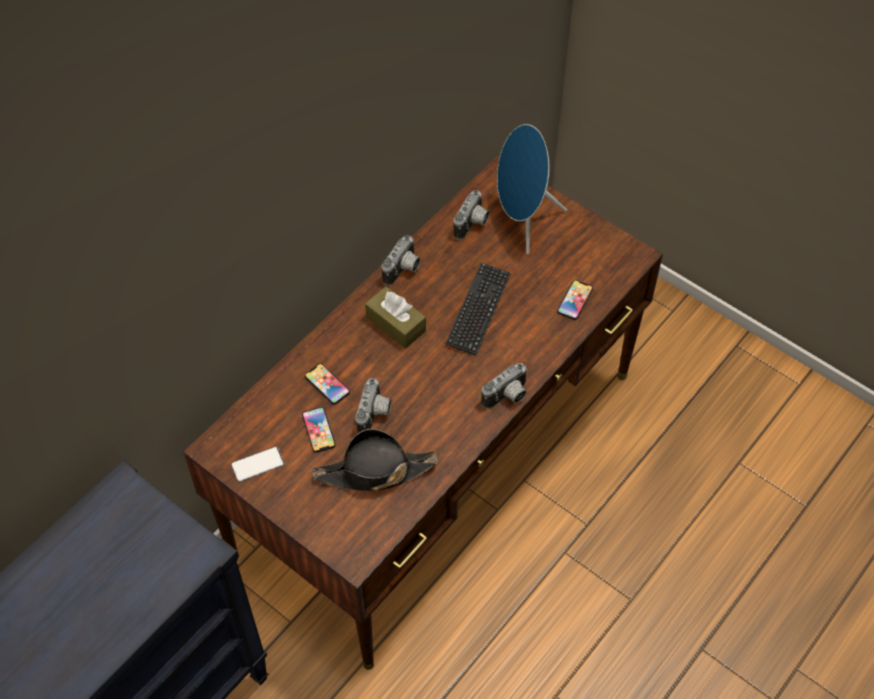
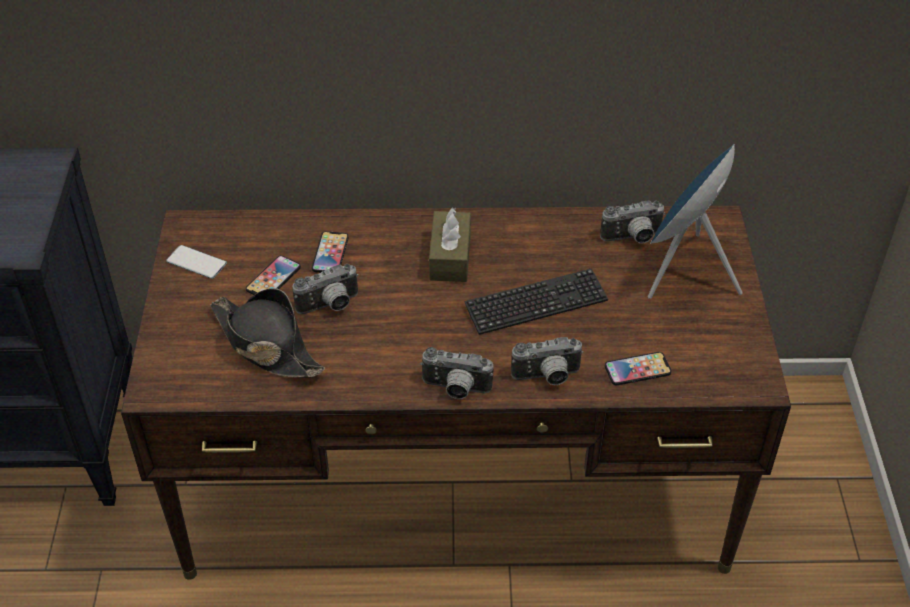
camera: 50 degrees right, 10 degrees down
(403, 270) = (518, 225): camera -> camera (547, 377)

